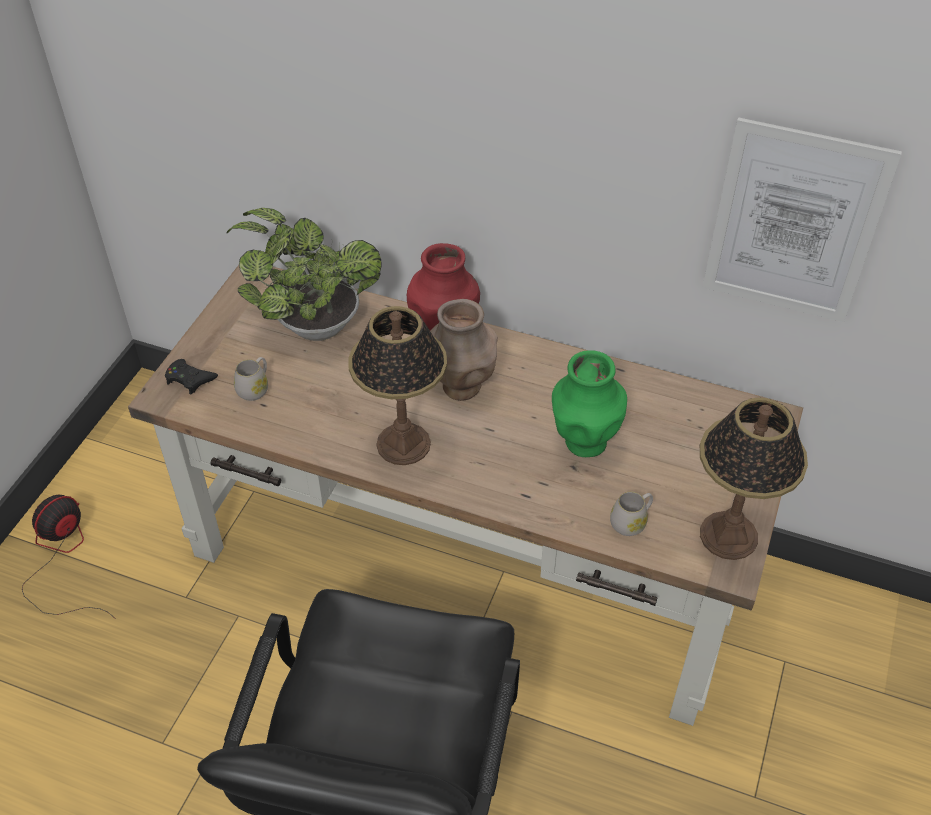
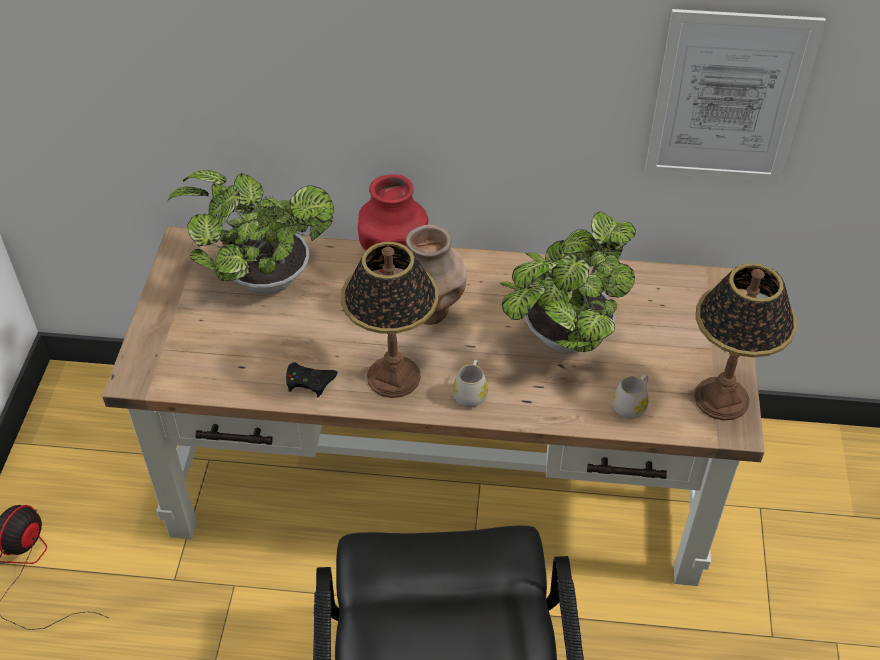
camera: 15 degrees left, 0 degrees up
(189, 379) = (157, 356): black game controller -> black game controller (309, 382)
(255, 388) = (227, 352): white mug -> white mug (471, 393)
(584, 442) = (562, 340): green vase -> potted plant

